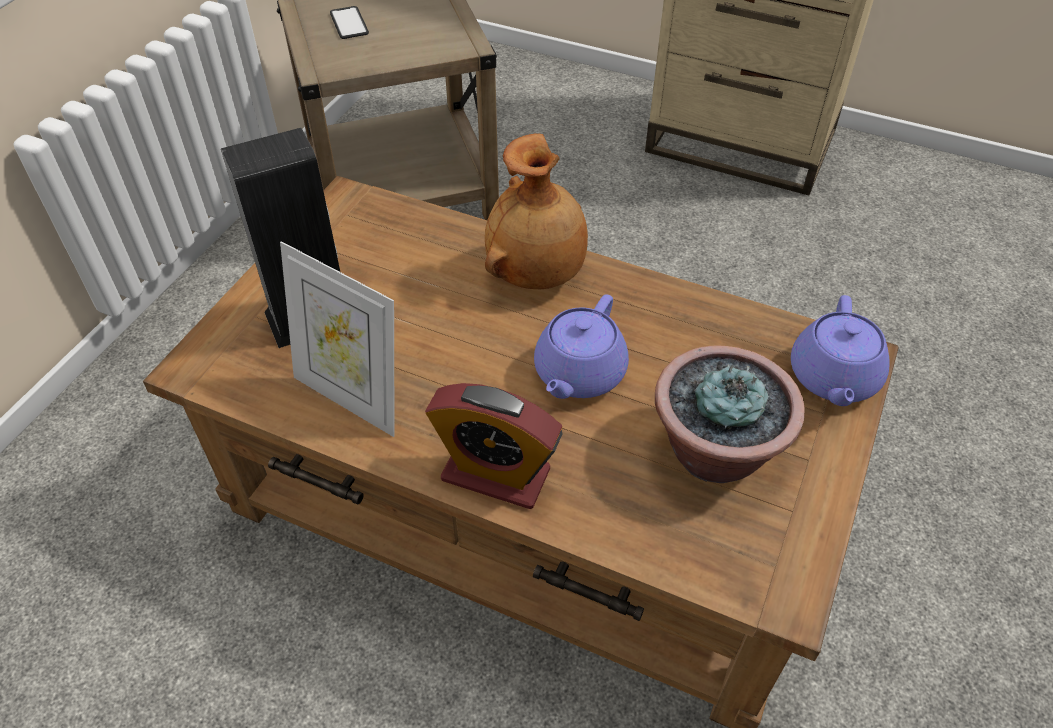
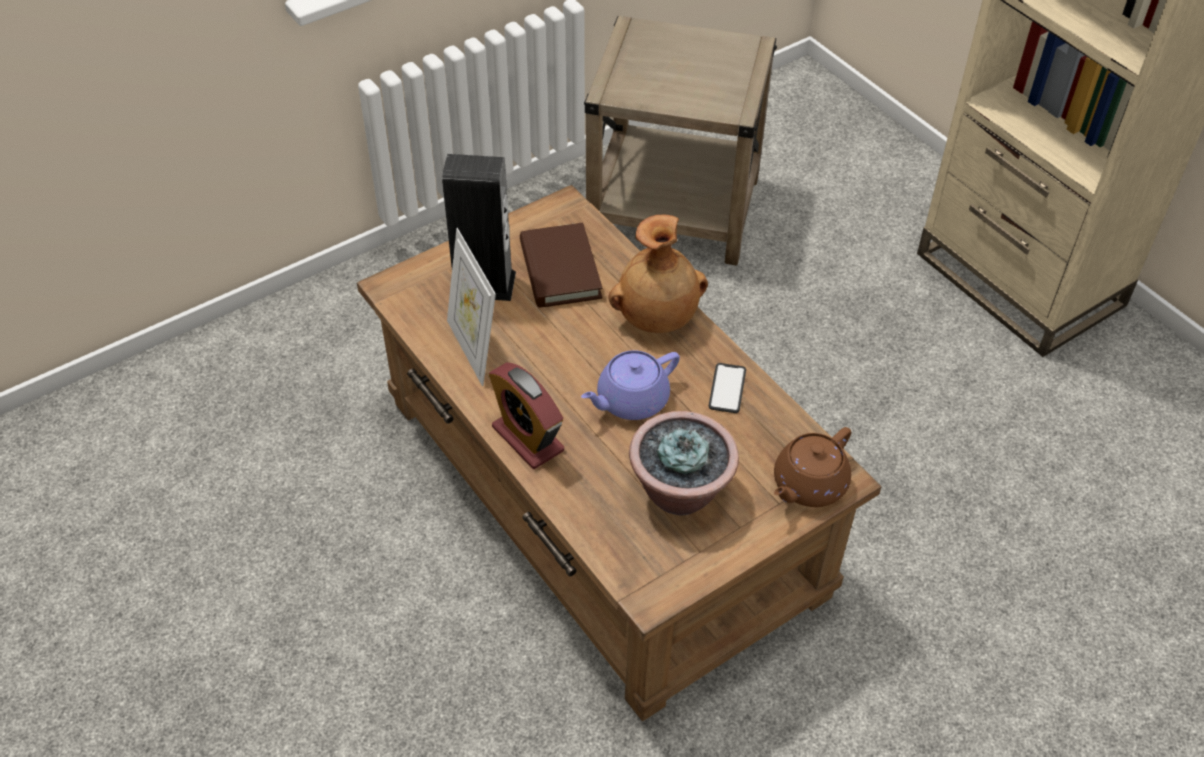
camera: 30 degrees right, 0 degrees up
(349, 23) = (657, 58): phone -> phone (727, 389)
(390, 266) = (560, 270): none -> brown book
(833, 378) = (808, 485): purple teapot -> brown teapot

